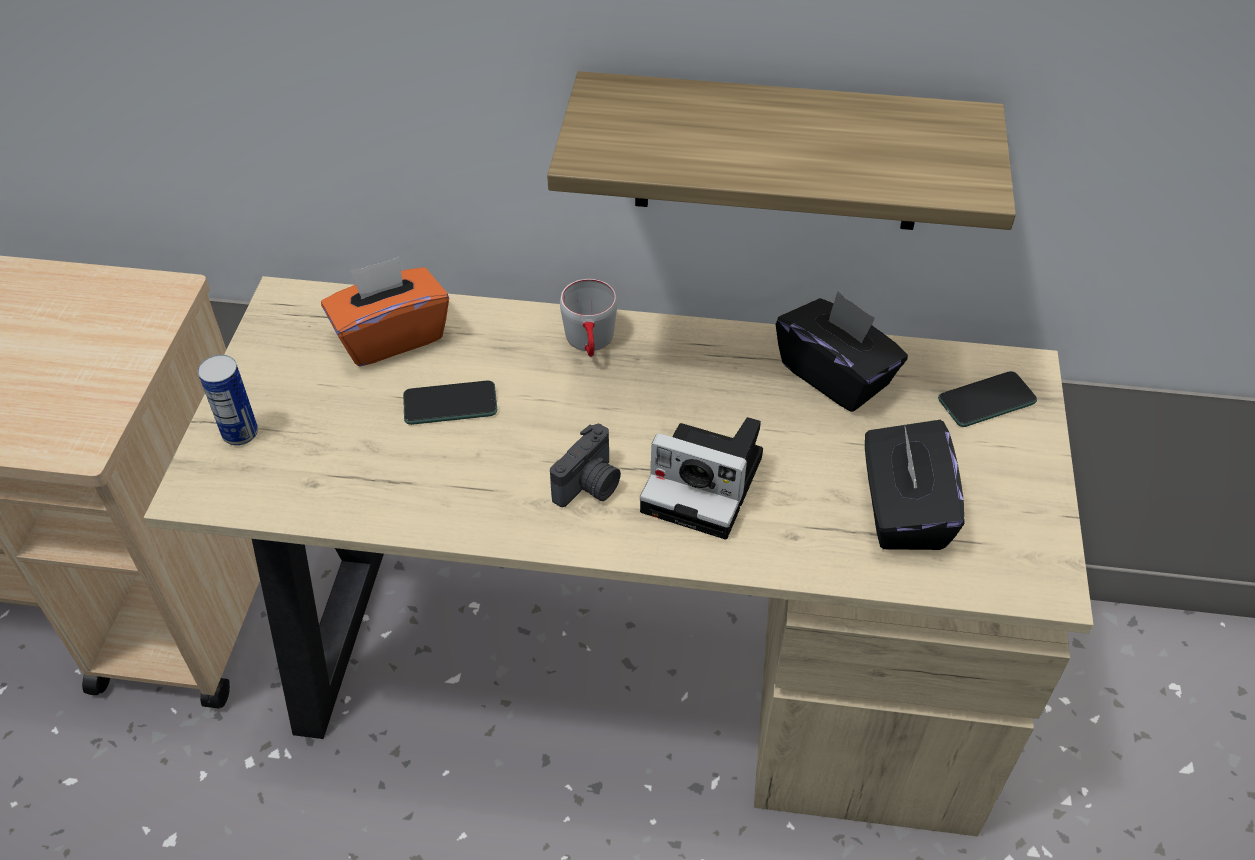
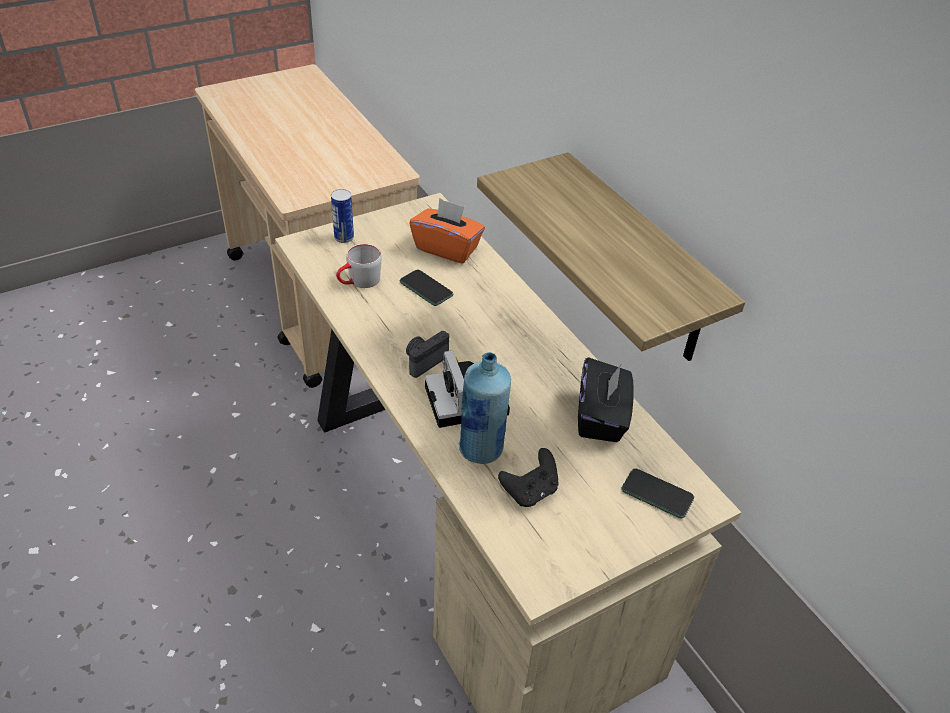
camera: 50 degrees right, 5 degrees down
(590, 343) = (517, 314): grey mug -> grey mug (359, 282)
(590, 486) = (424, 361): camera -> camera turned 135 degrees clockwise
(799, 518) = (481, 450): none -> blue bottle
(902, 510) = (530, 491): black tissue box -> black game controller

